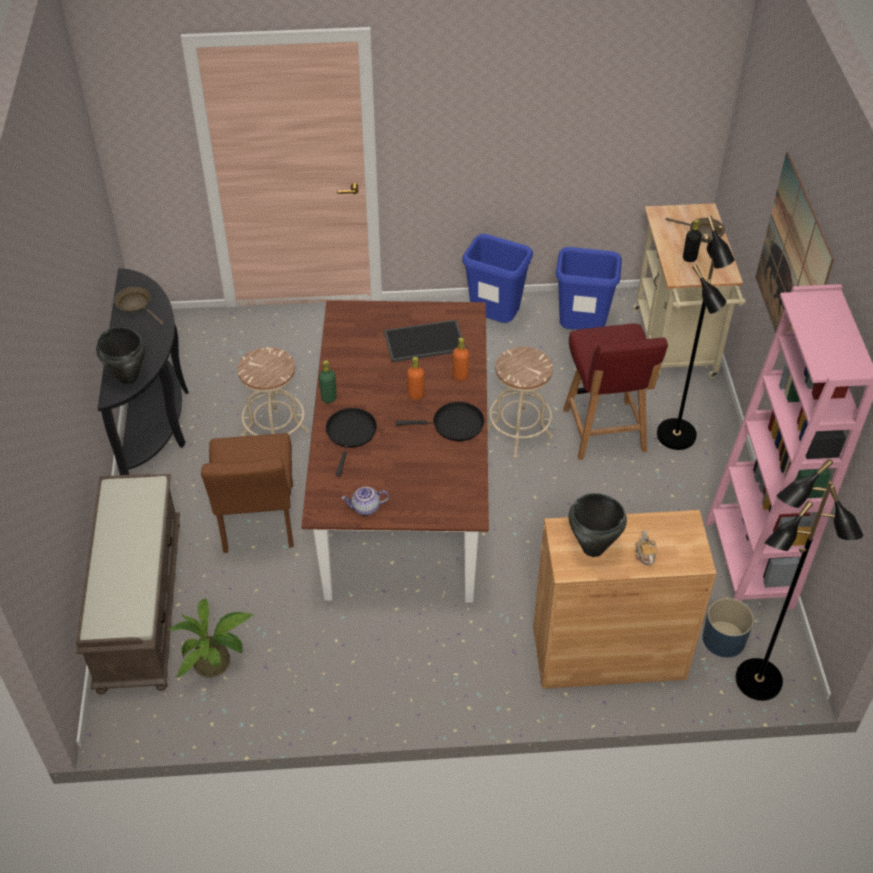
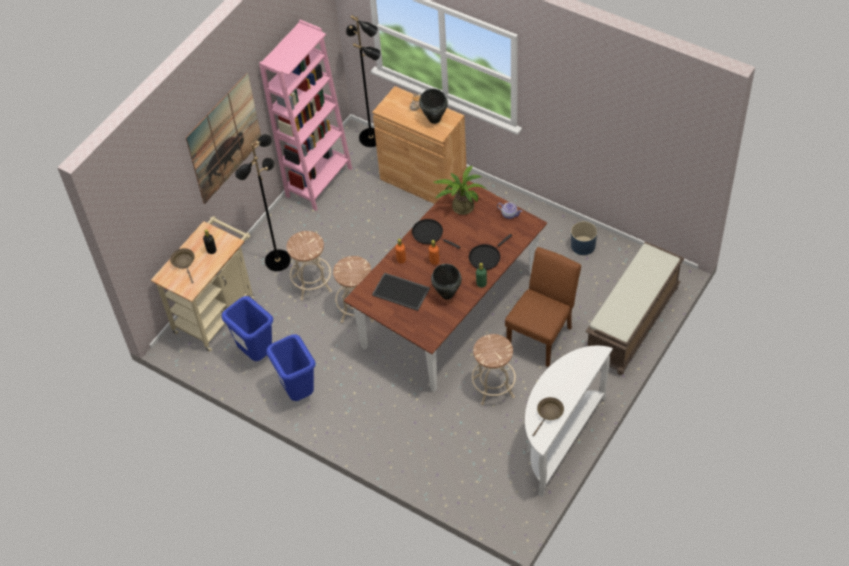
camera: 140 degrees left, 5 degrees up
(128, 377) = (583, 360): black cooking pot -> black cooking pot (447, 295)
(136, 306) = (549, 413): brown frying pan -> brown frying pan turned 135 degrees counterclockwise
(157, 420) = (558, 438): black console table -> white console table
(217, 662) = (609, 272): potted plant -> potted plant (460, 206)
(604, 432) = (312, 284): red chair -> beige stool
(723, 639) = (367, 160): blue planter -> blue planter (583, 245)

